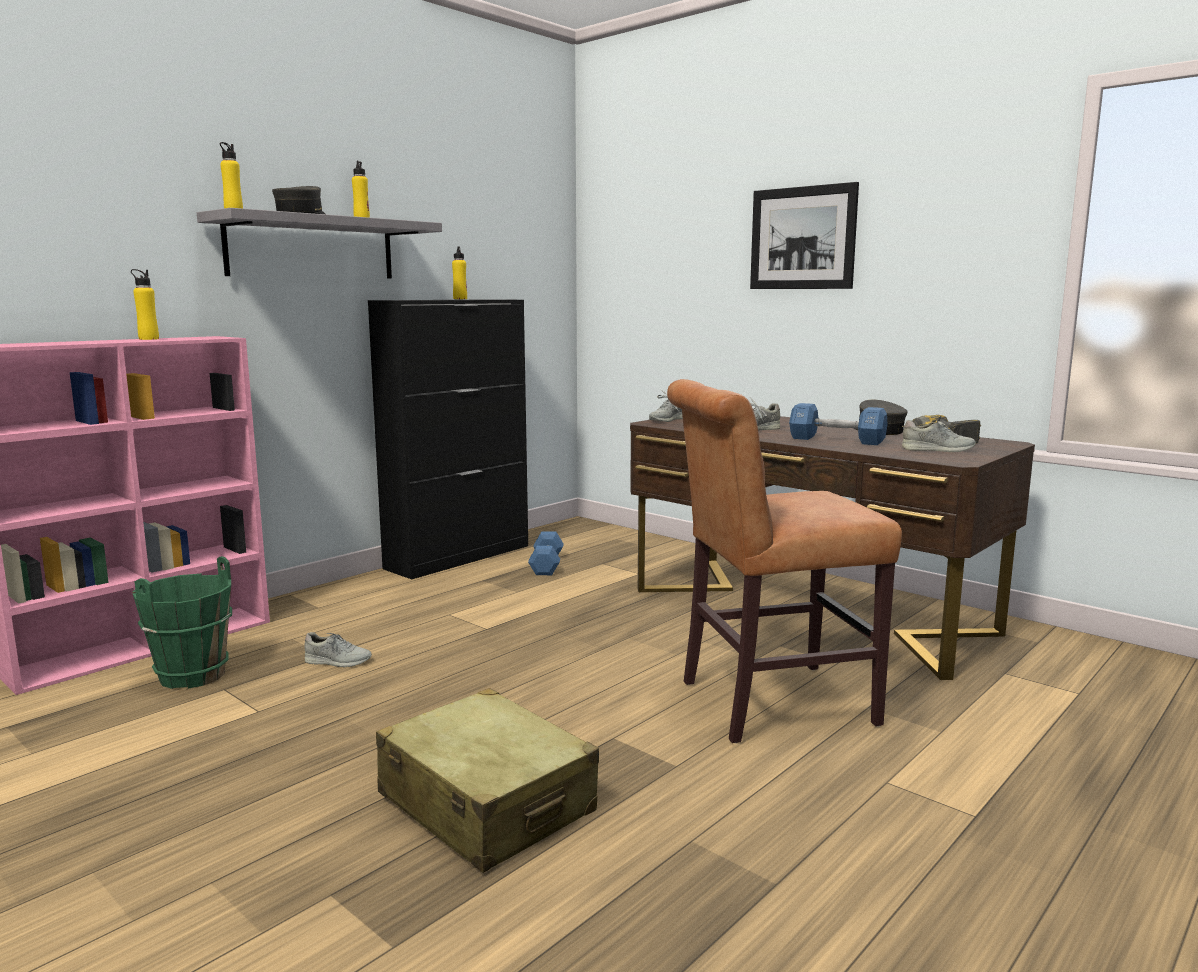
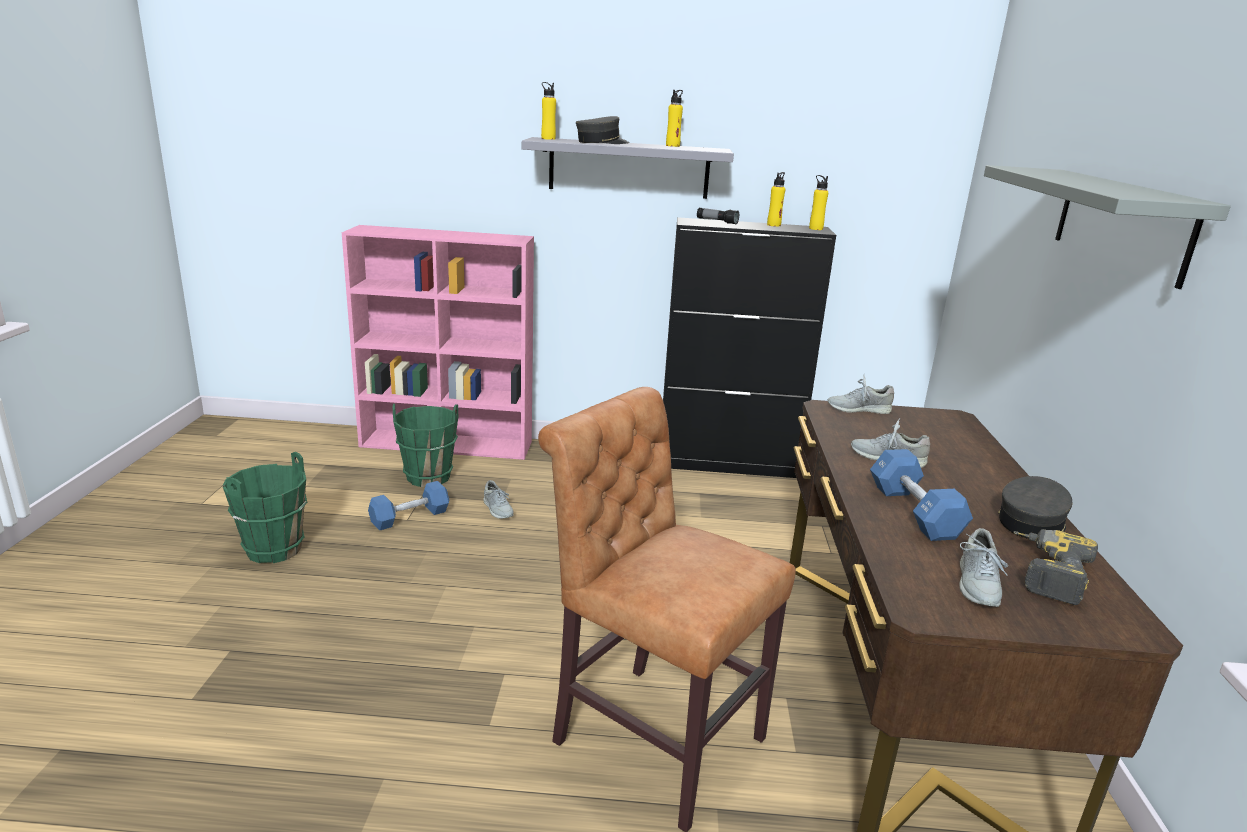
camera: 50 degrees right, 10 degrees up
(148, 339) = (472, 234): yellow bottle -> yellow bottle (815, 228)
(148, 812) = (273, 549): none -> green bucket
(414, 299) = (716, 222): none -> flashlight
(486, 804) = (365, 659): beige suitcase -> none
(546, 565) = (773, 504): blue dumbbell -> blue dumbbell (410, 517)
(802, 238) = (1121, 223): picture -> grey shelf
(938, 449) = (977, 584): grey shoe -> grey shoe turned 45 degrees clockwise

